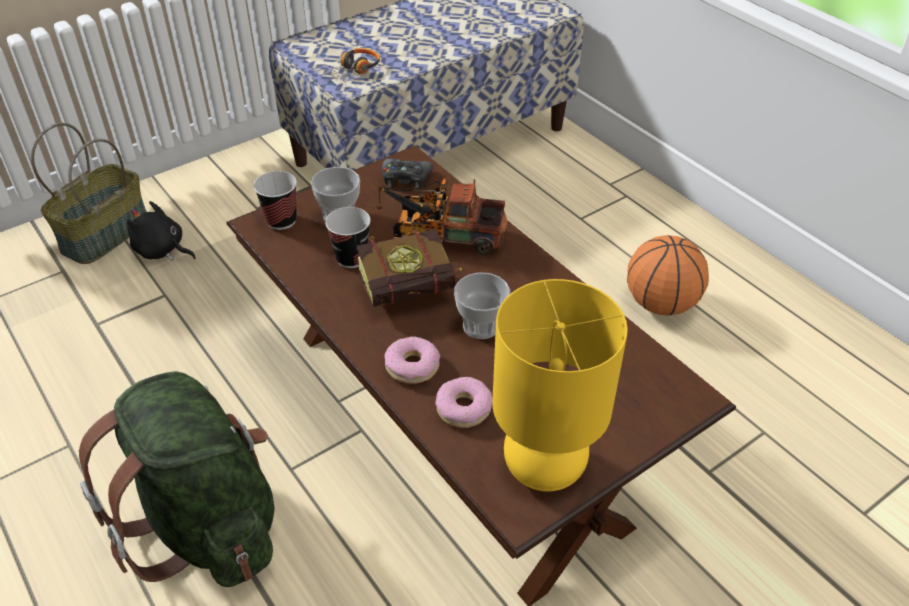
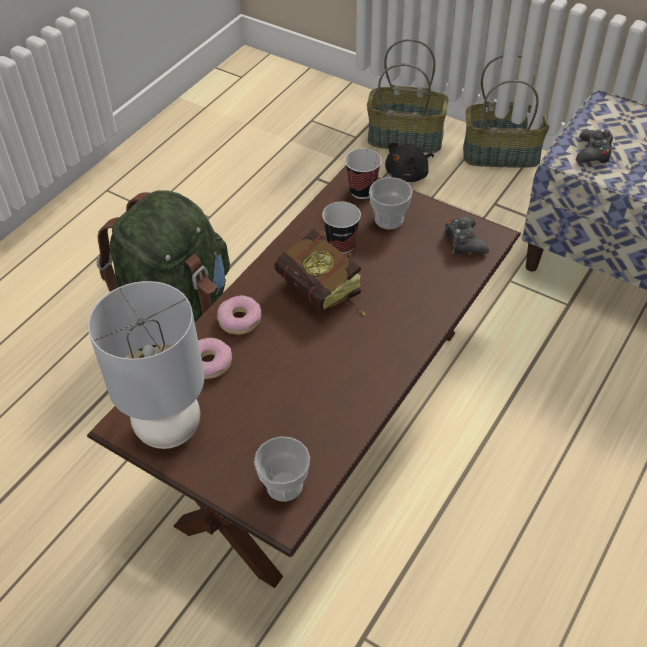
camera: 70 degrees right, 5 degrees up
(162, 251) = (408, 174): black plush toy -> black plush toy turned 135 degrees counterclockwise
(194, 179) = (501, 154): none -> basket
(352, 72) = (593, 152): headphones -> black game controller
(441, 235) = (401, 289): toy truck -> none
(481, 326) = (303, 347): cup -> cup (284, 485)
(545, 467) = (168, 429): yellow table lamp -> grey table lamp
(660, 304) = (570, 548): basketball -> none

